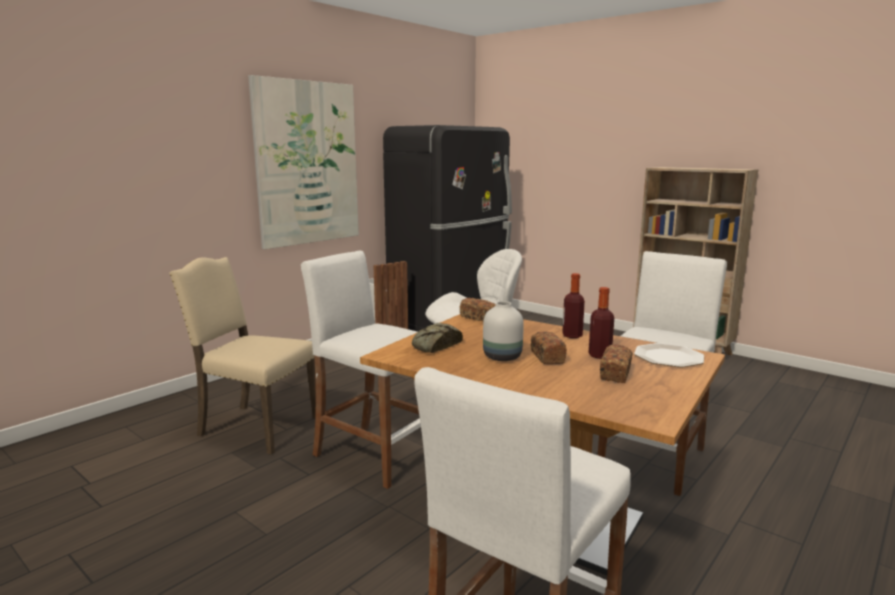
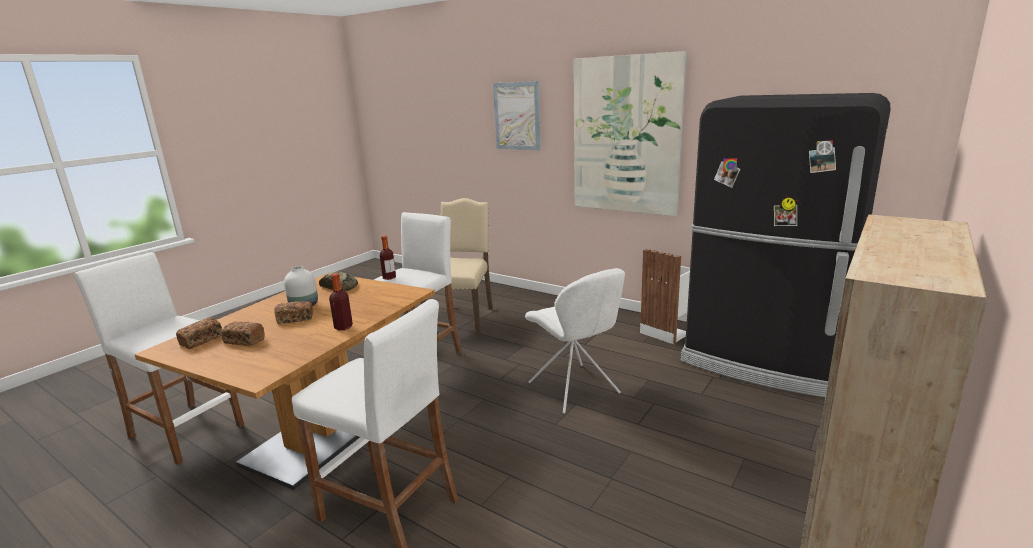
camera: 85 degrees right, 5 degrees up
(169, 142) = (517, 116): none -> picture
(479, 318) = (406, 294): bread -> bread (201, 340)
(599, 355) = (287, 336): bottle -> bottle (389, 277)
(668, 357) = (265, 364): plate -> none

